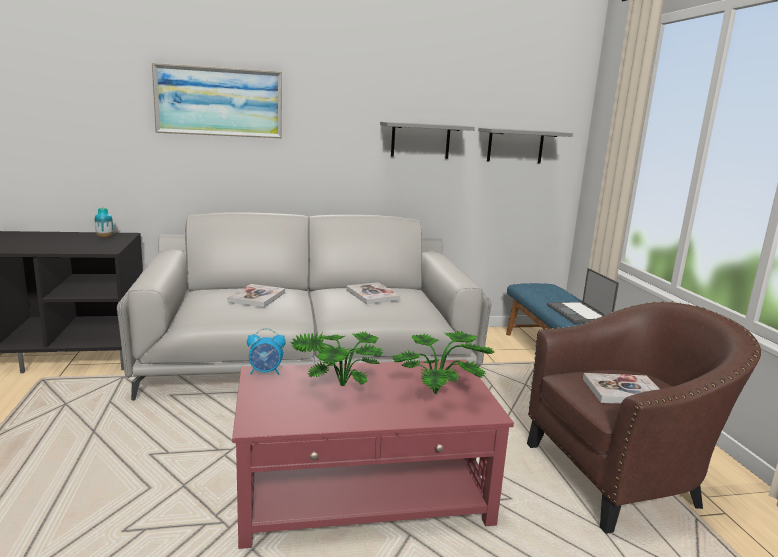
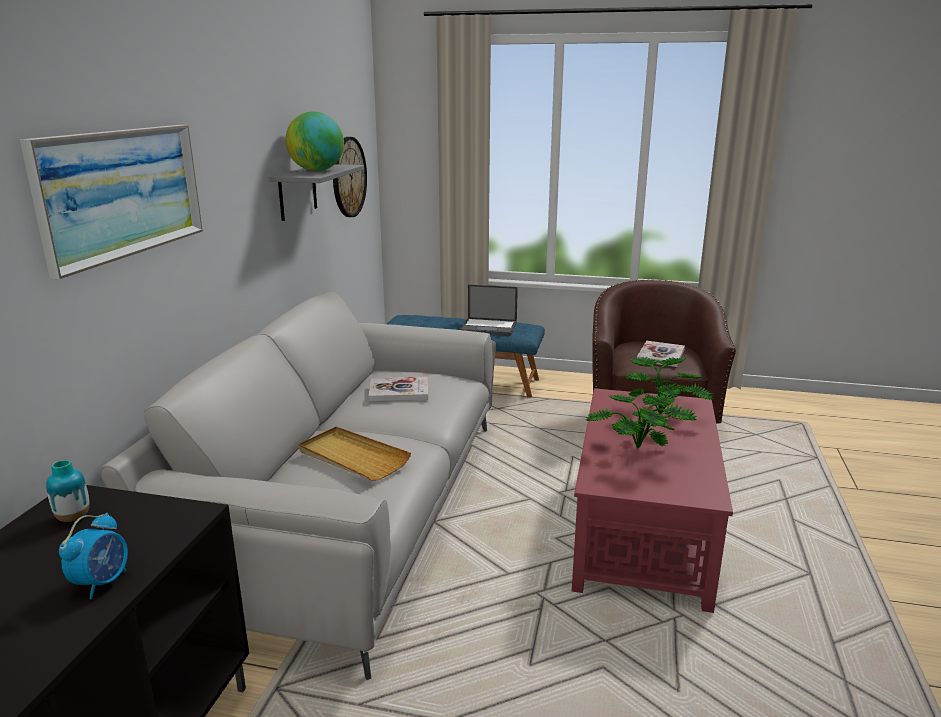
camera: 65 degrees left, 5 degrees up
(257, 297) = (352, 457): book -> beige tray
(266, 372) = (595, 480): alarm clock -> alarm clock (102, 582)
(420, 123) = (317, 171): none -> globe
(515, 146) = (348, 177): grey shelf -> wall clock

